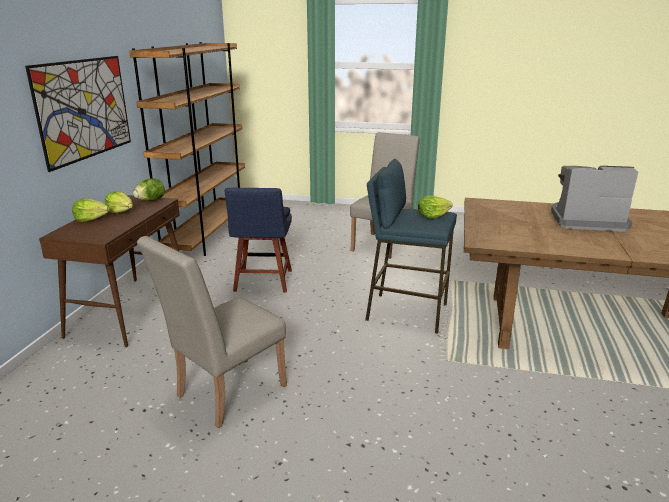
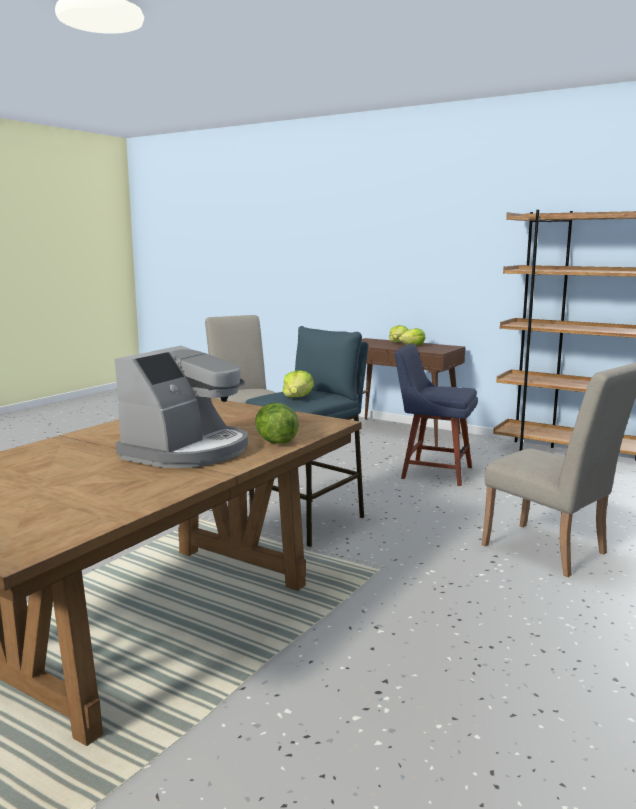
camera: 110 degrees right, 10 degrees down
(84, 109) = (450, 261): picture -> none
(150, 201) = (439, 349): lettuce -> lettuce (275, 441)

